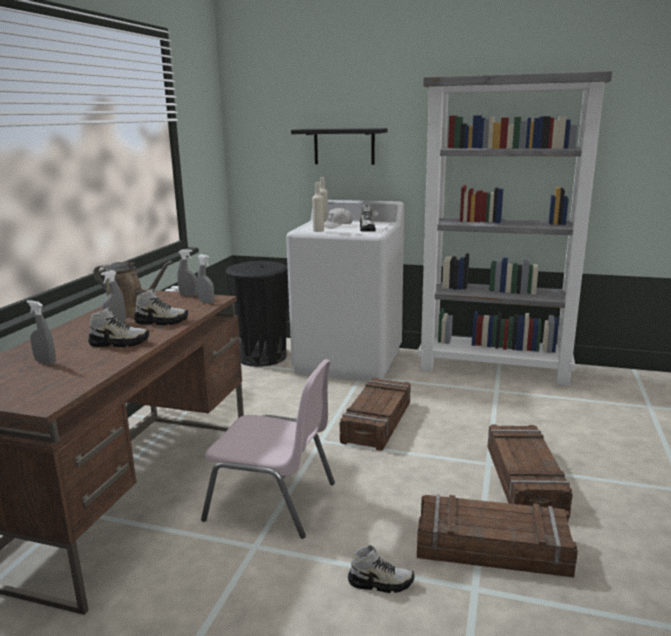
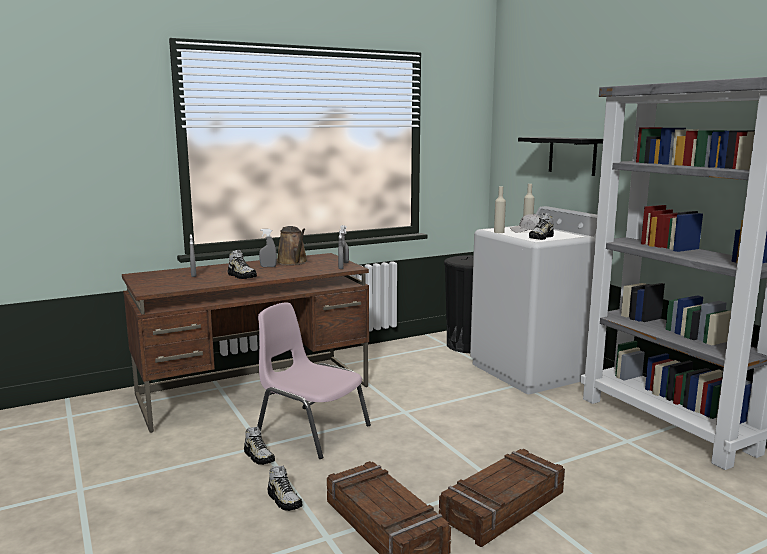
camera: 45 degrees right, 5 degrees down
(161, 322) = (289, 271): shoe -> shoe (259, 456)
(273, 501) = (311, 430): pink chair -> pink chair turned 150 degrees clockwise
(378, 422) = (468, 418): crate -> none

